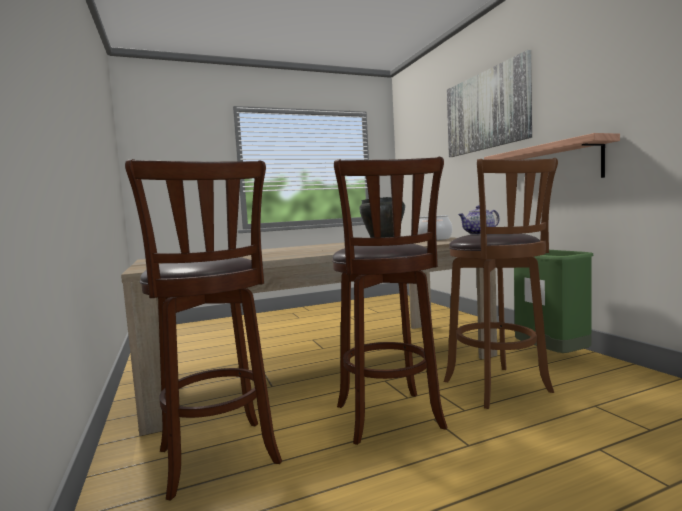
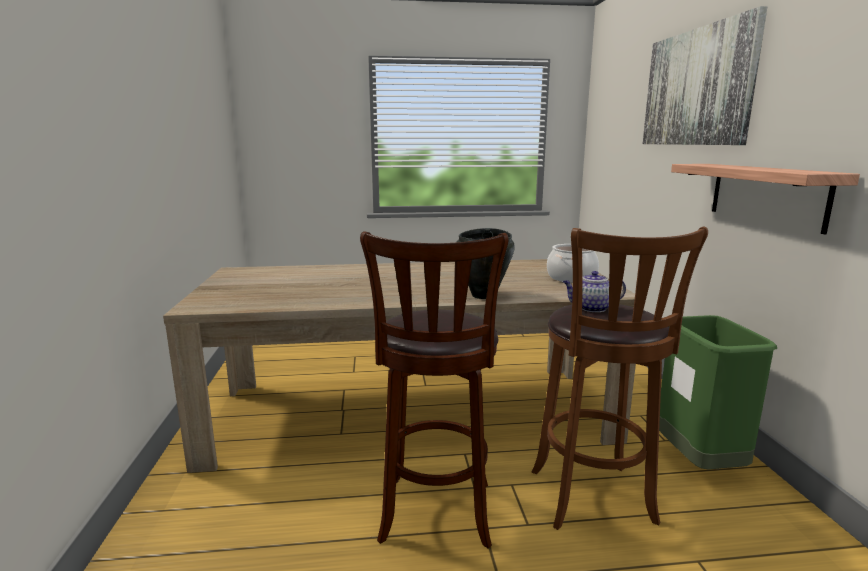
camera: 15 degrees right, 10 degrees up
(220, 460) = (240, 525): brown stool -> none

